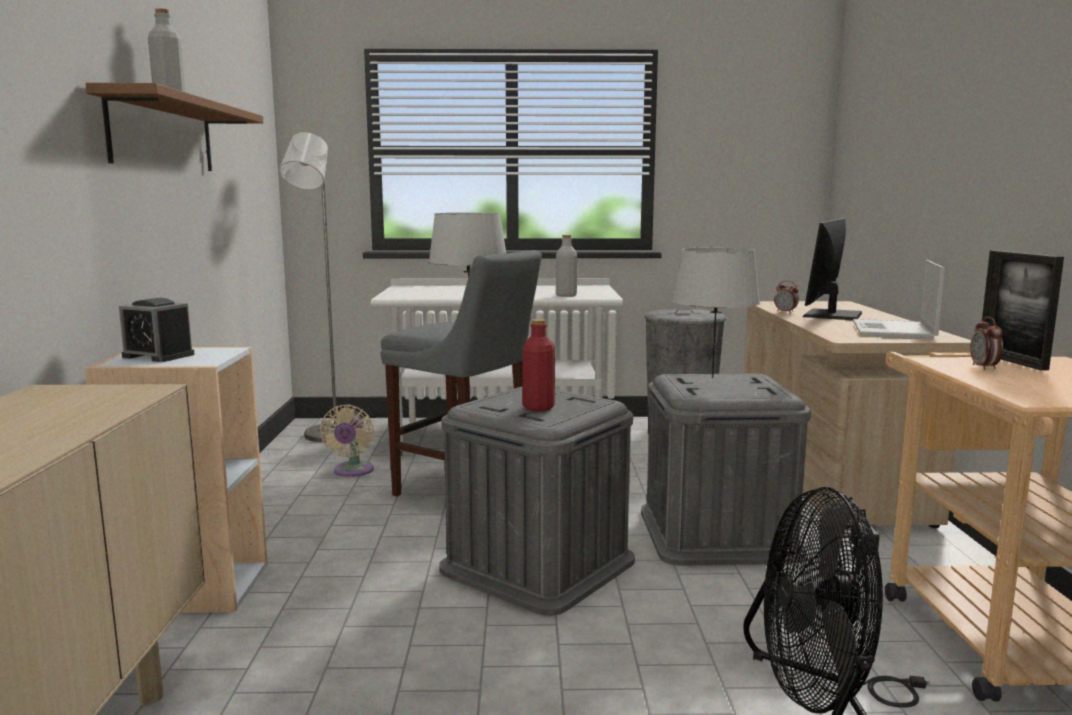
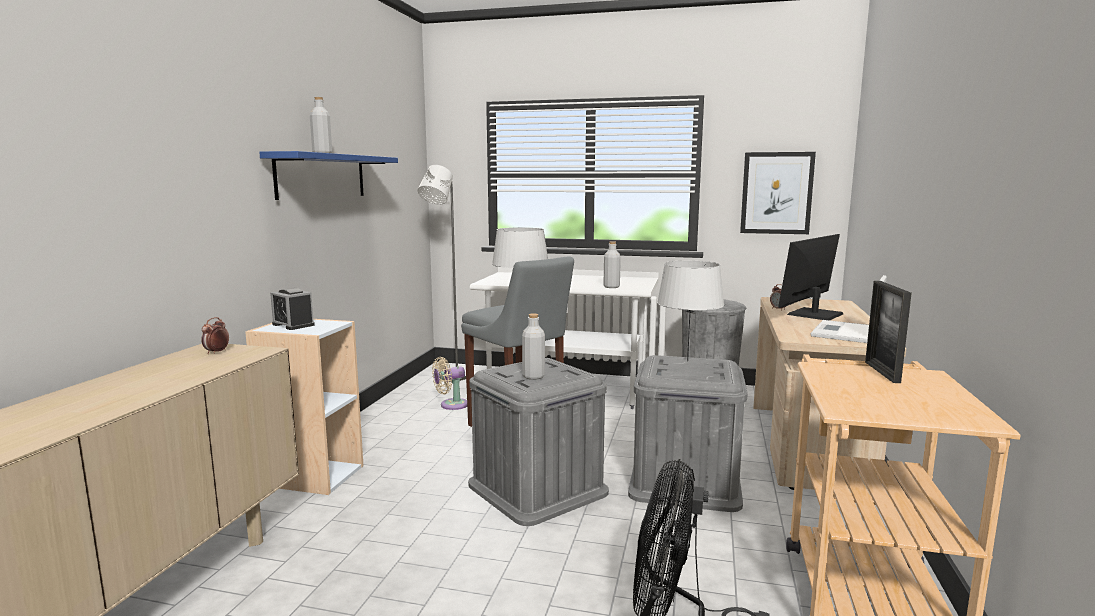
camera: 15 degrees right, 0 degrees up
(163, 135) = (322, 176): brown shelf -> blue shelf
(352, 471) = (451, 405): beige fan -> beige fan turned 45 degrees clockwise
(538, 408) = (533, 376): red bottle -> grey bottle
(746, 175) = (776, 193): none -> picture
(984, 367) = (850, 376): alarm clock -> alarm clock (216, 352)

